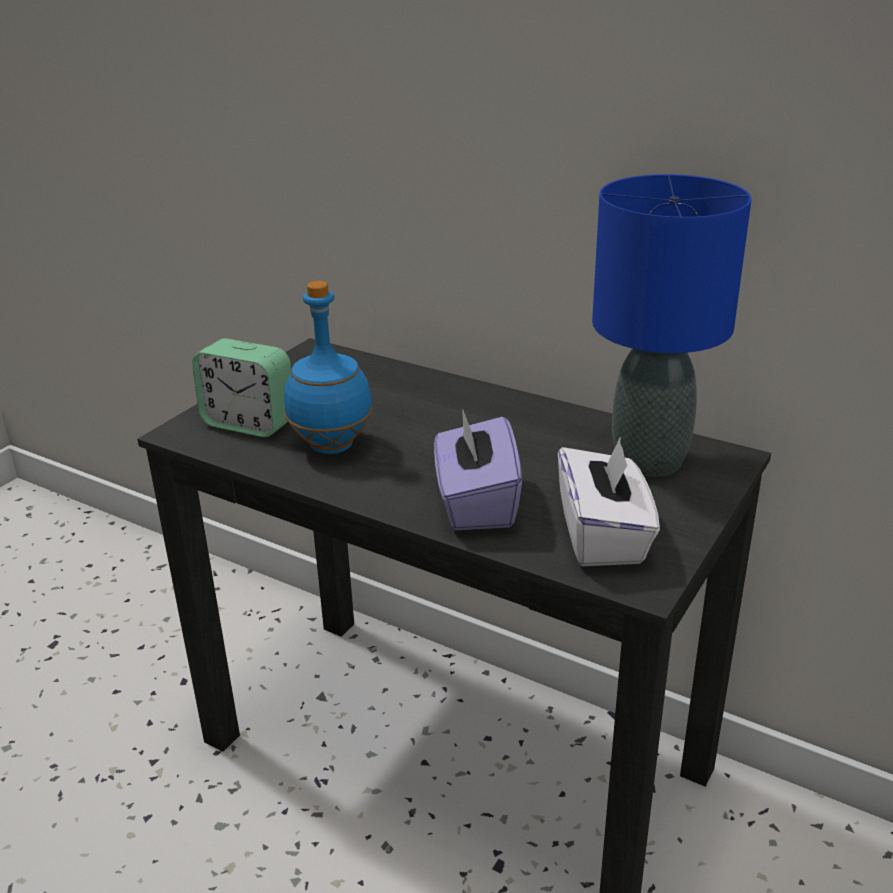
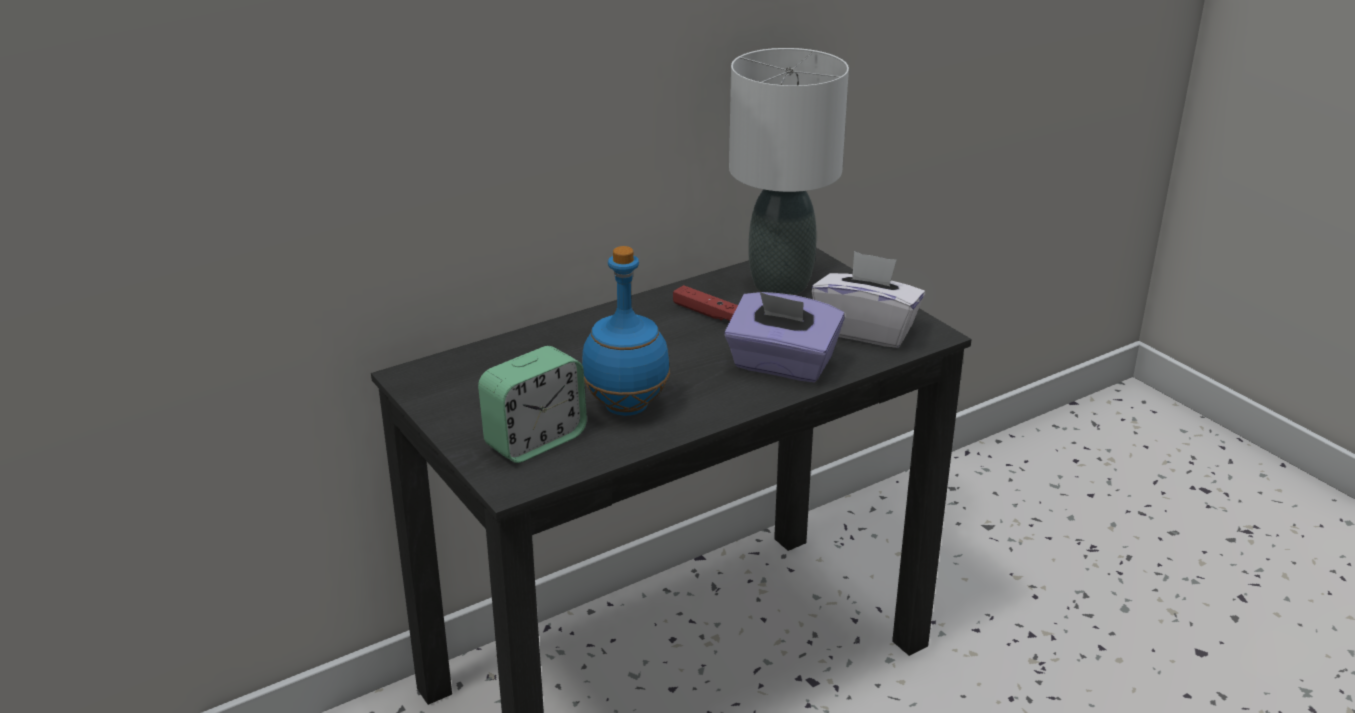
camera: 65 degrees left, 0 degrees up
(541, 438) = (708, 313): none -> red game controller
(650, 460) = (780, 284): blue table lamp -> white table lamp

